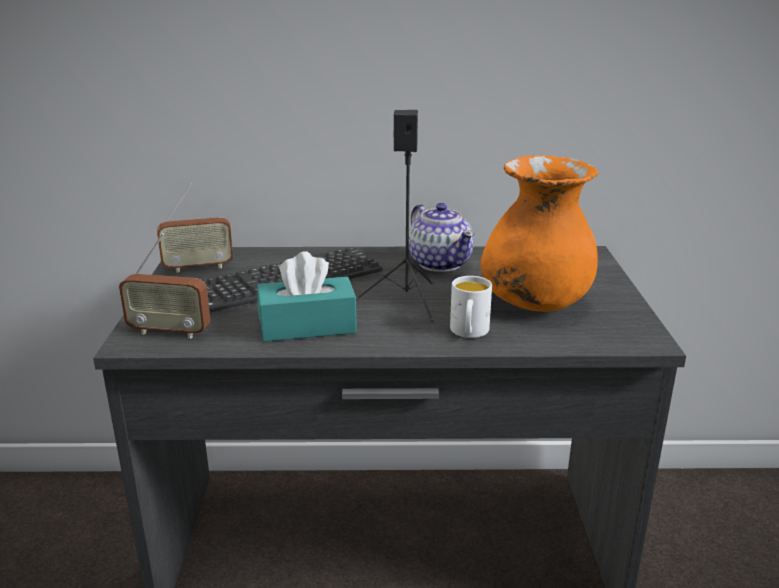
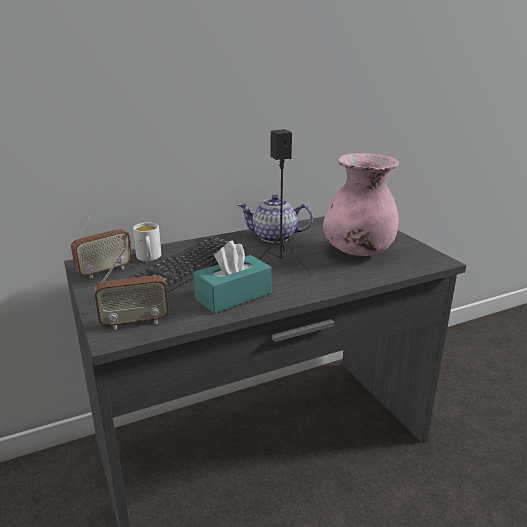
camera: 25 degrees left, 0 degrees up
(440, 263) = (275, 237): teapot -> teapot turned 150 degrees clockwise
(469, 333) = (340, 277): white mug -> white mug (149, 258)
(534, 303) = (358, 252): orange vase -> pink vase

